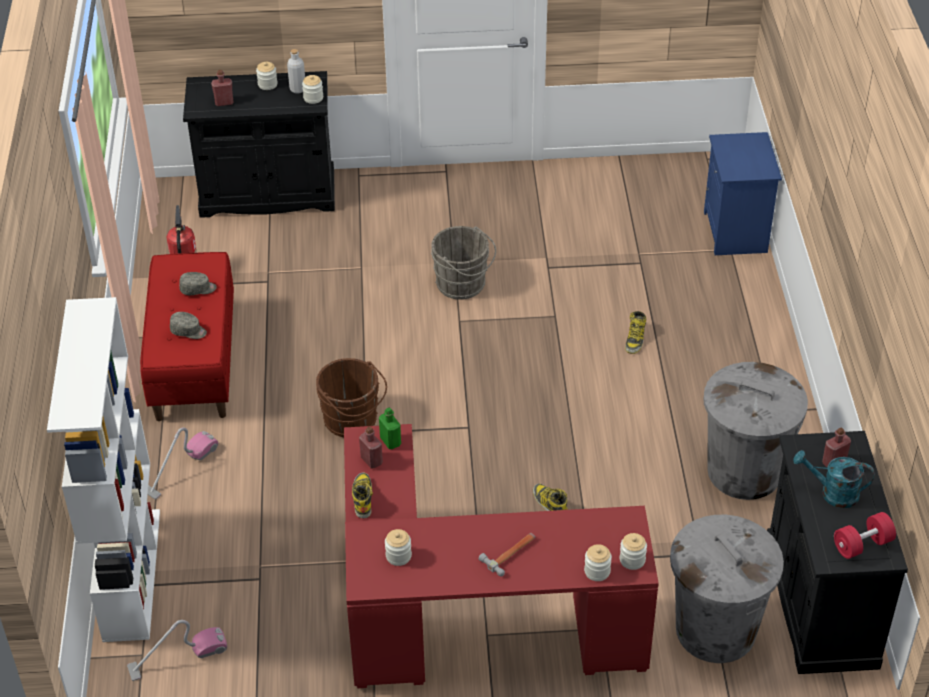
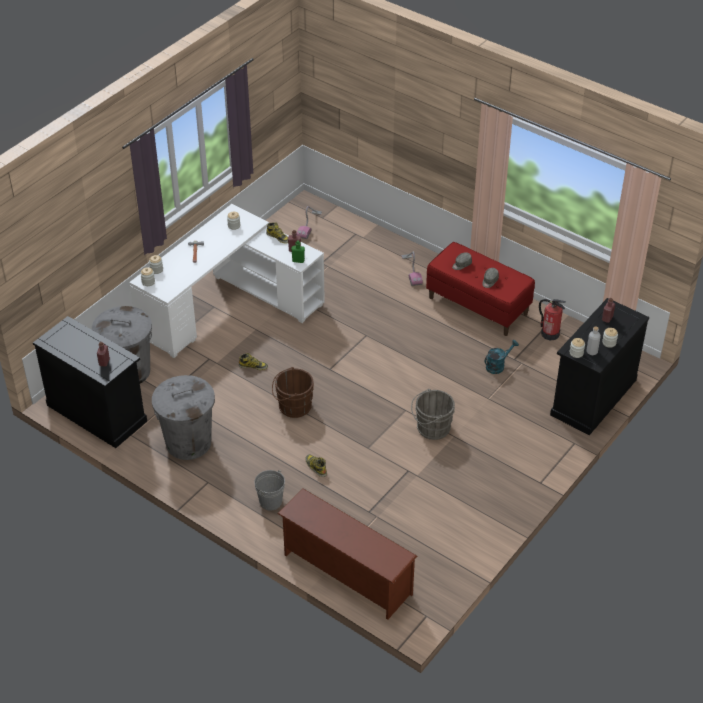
camera: 130 degrees right, 0 degrees up
(131, 573) = (367, 232): white bookcase -> none
(352, 421) = (379, 335): brown bucket -> brown bucket (293, 406)
(466, 620) = (228, 305): red desk -> white desk
(727, 342) = (270, 501): none -> grey bucket
(736, 232) = (345, 574): blue nightstand -> brown shoe rack
(832, 493) = (92, 349): turquoise watering can -> turquoise watering can (498, 365)
(862, 545) = (59, 338): red dumbbell -> none

